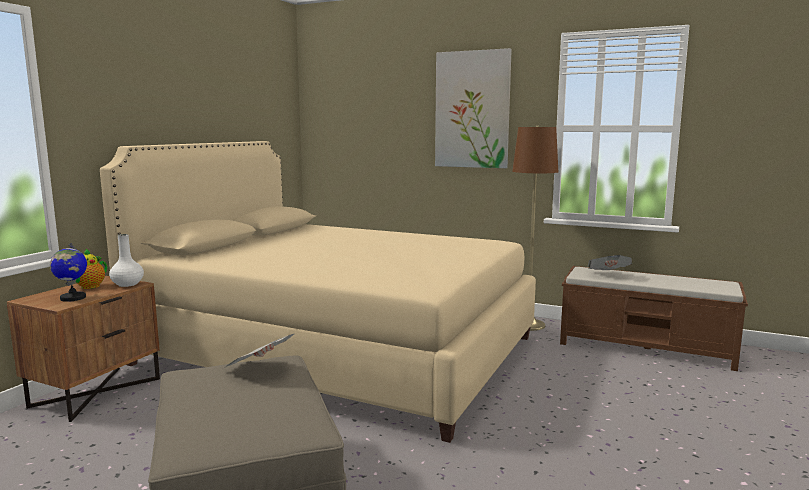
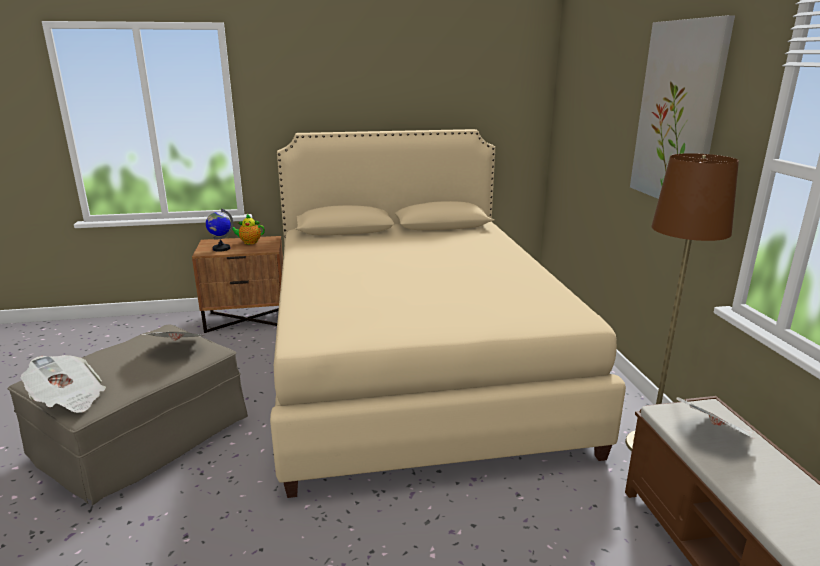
camera: 55 degrees right, 10 degrees up
(127, 284) = (266, 248): white vase -> none
(281, 432) = (68, 399): none -> newspaper

